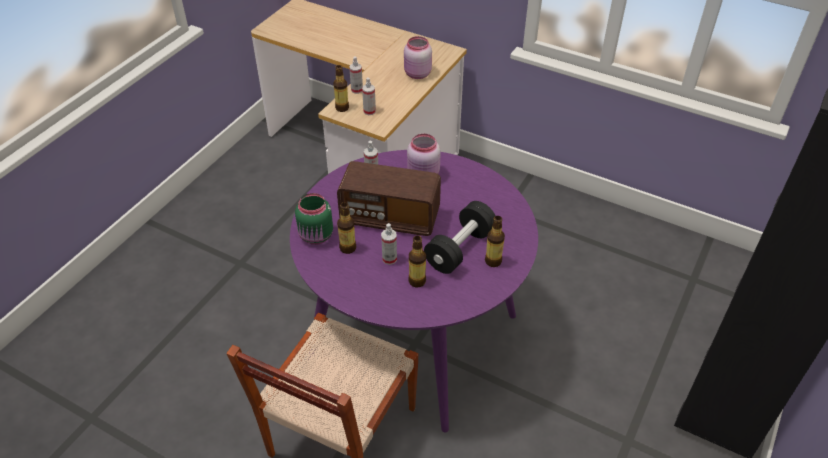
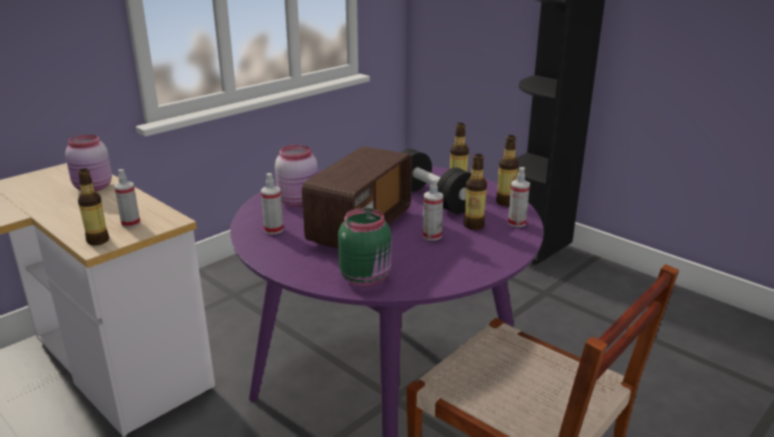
camera: 75 degrees left, 20 degrees down
(348, 248) = (400, 259): bottle -> bottle (505, 202)
(357, 90) = (71, 226): spray bottle -> spray bottle (516, 223)

